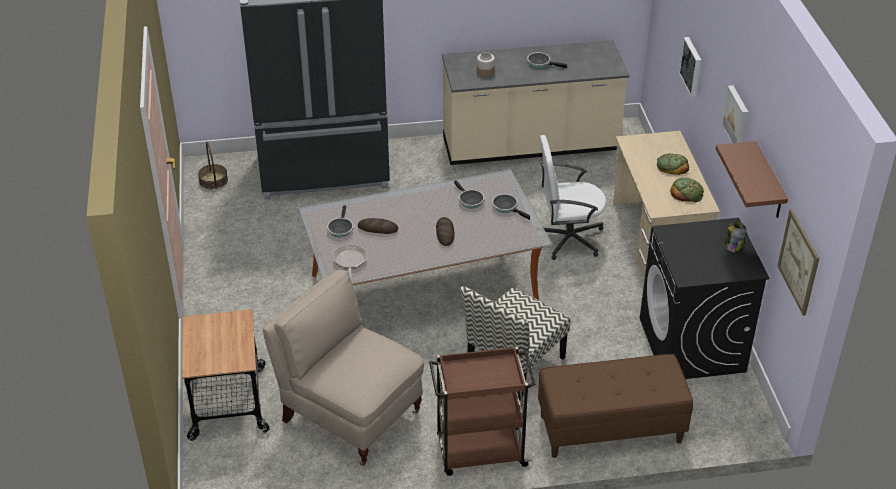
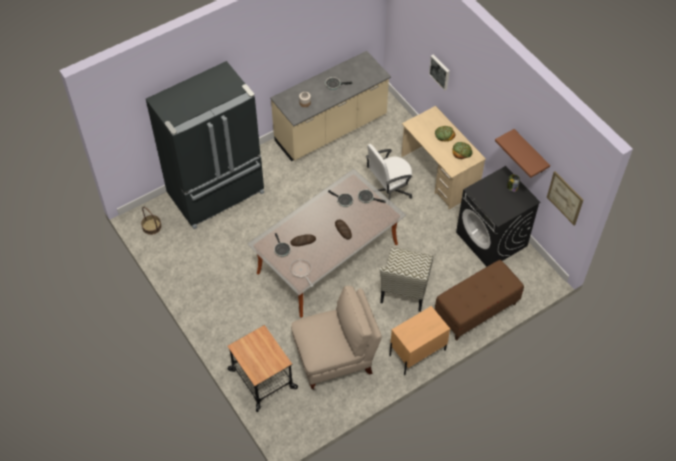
camera: 25 degrees left, 15 degrees up
(350, 415) = (335, 359): beige chair -> beige chair turned 150 degrees clockwise
(479, 452) = (417, 352): brown cart -> beige nightstand
(737, 117) = (493, 111): picture -> none

